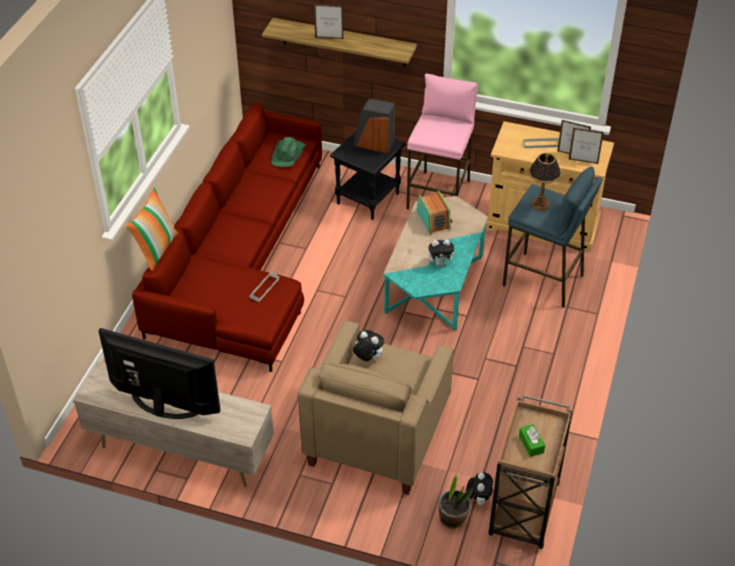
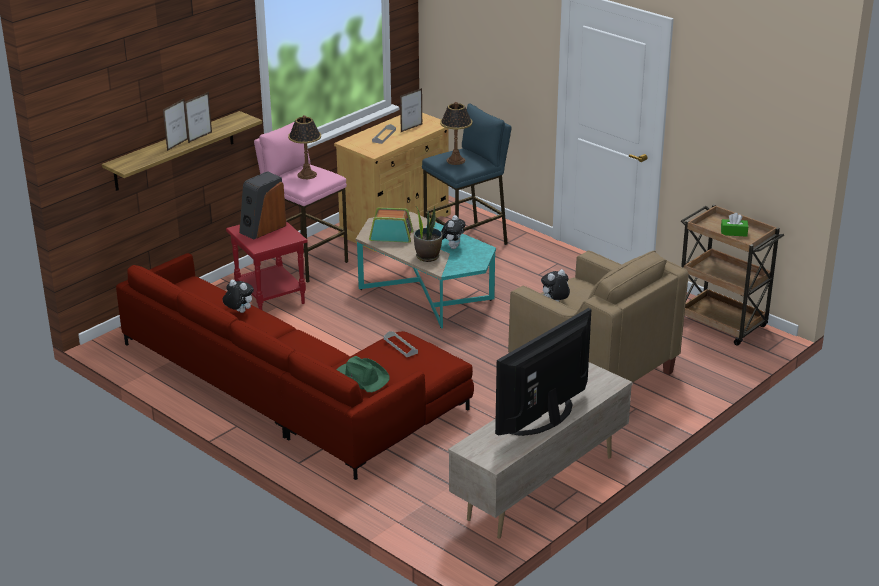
camera: 65 degrees left, 15 degrees down
(156, 249) = (316, 371): pillow -> none
(288, 154) = (202, 291): green hat -> green hat (361, 377)
(368, 199) = (272, 298): black side table -> red side table
(442, 129) = (307, 175): none -> table lamp
(453, 518) = (711, 358): potted plant -> potted plant (427, 256)
(478, 499) = (697, 340): plush toy -> plush toy (239, 312)
(583, 161) = (425, 126): picture frame -> picture frame (200, 137)

